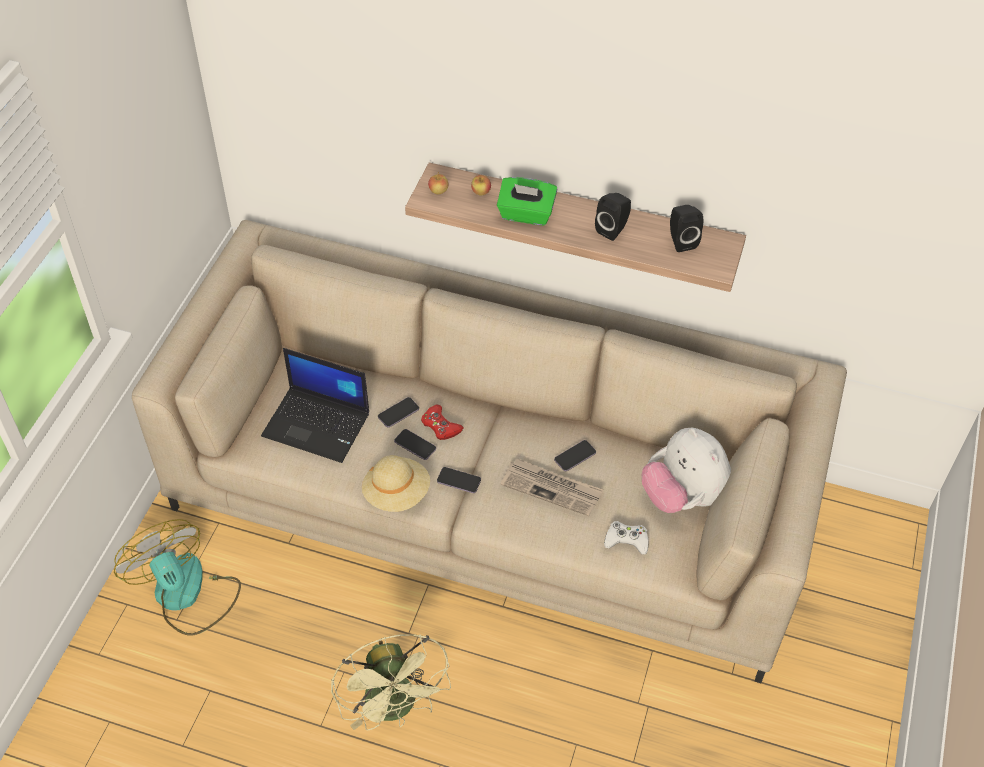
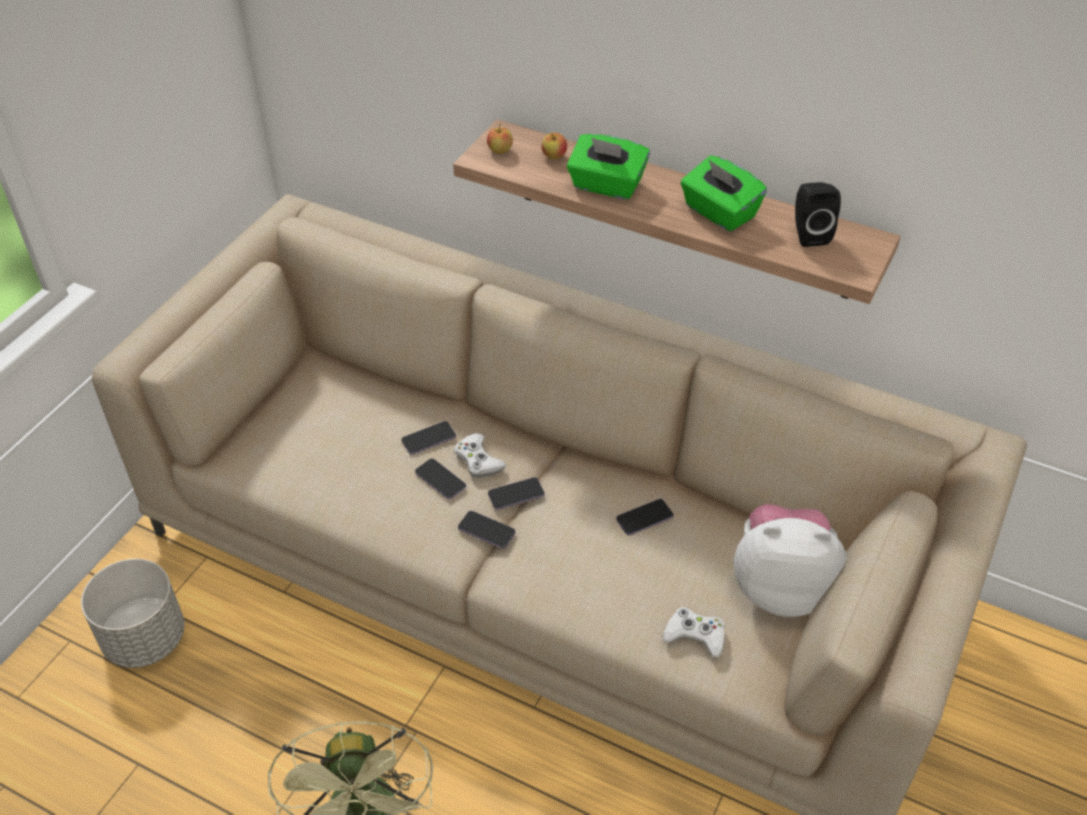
camera: 10 degrees right, 5 degrees down
(187, 595) = (144, 639): fan -> grey planter
(318, 424) = (325, 441): laptop -> none
(397, 493) = (403, 536): beige hat -> none
(440, 426) = (478, 460): red game controller -> white game controller
(475, 450) = (516, 495): none -> phone
(552, 488) = (606, 555): newspaper -> none
(613, 229) = (719, 212): black speaker -> green tissue box
(682, 496) = (781, 587): plush toy -> plush toy turned 120 degrees clockwise

